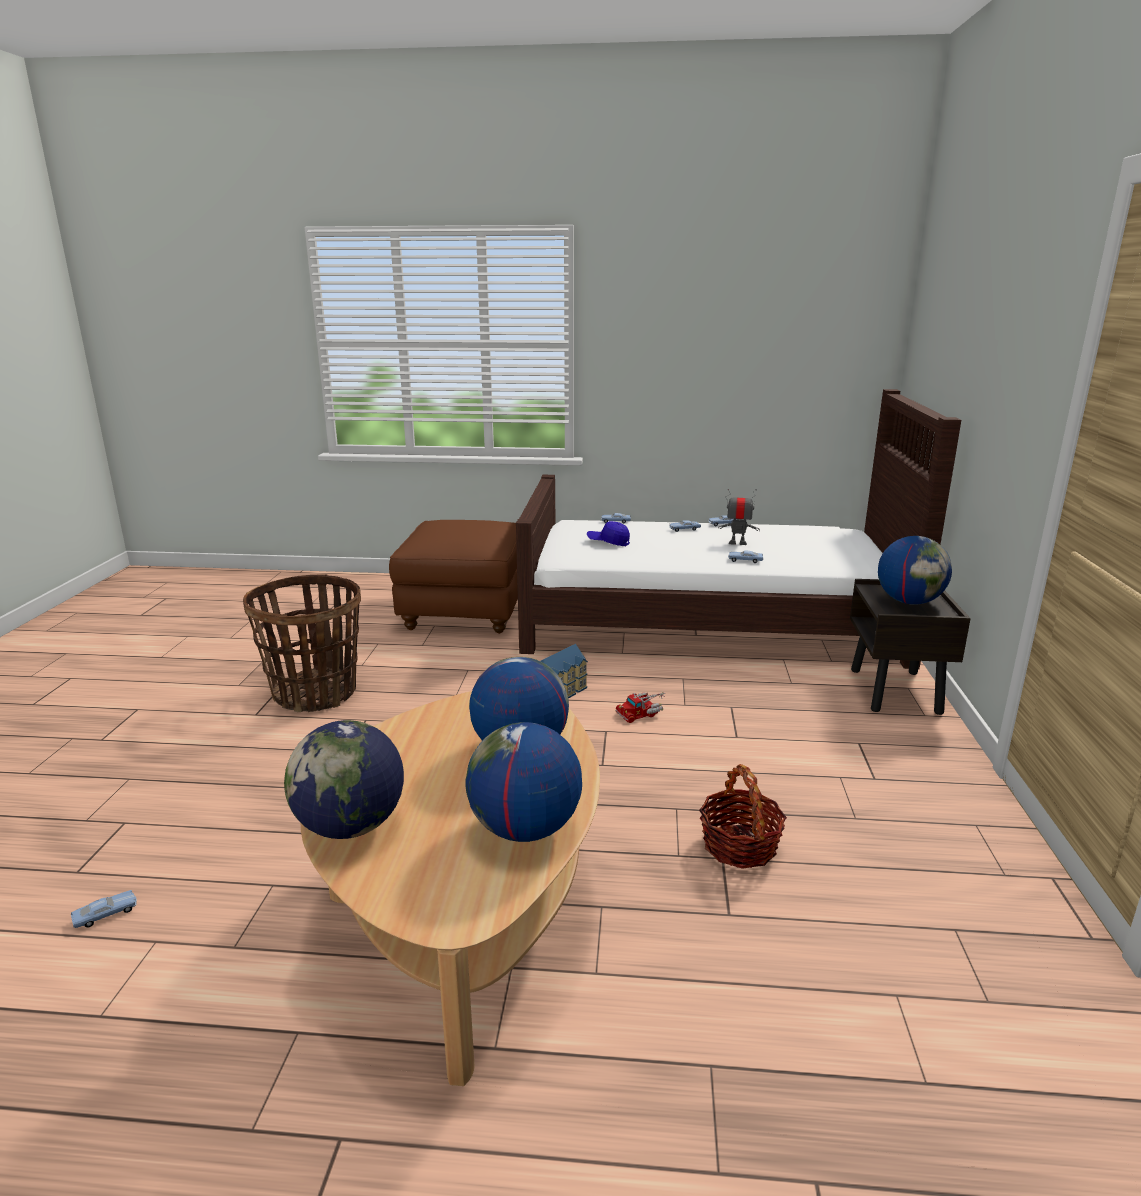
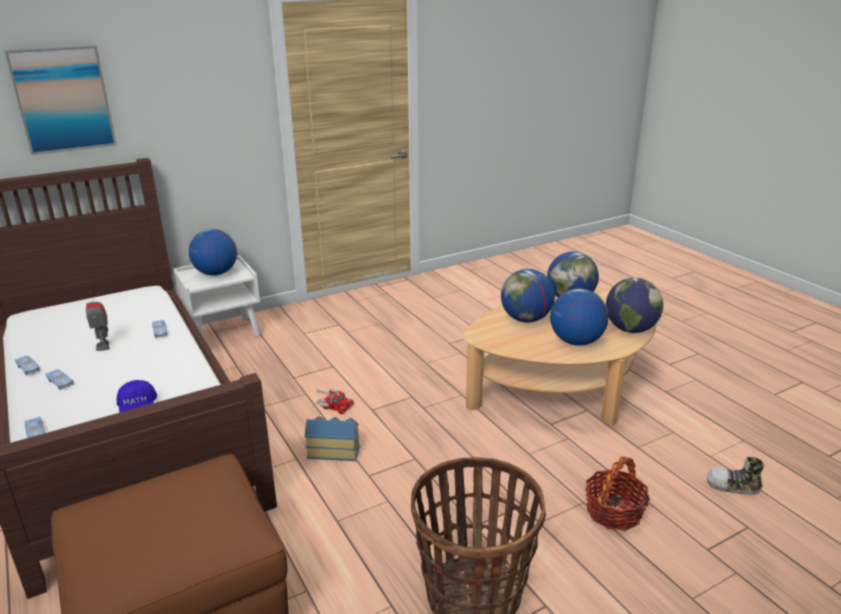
camera: 125 degrees left, 5 degrees up
(106, 914) = (733, 486): blue toy car -> shoe
(405, 756) = (576, 341): none -> globe
(740, 846) = (435, 341): basket -> basket (614, 512)
(895, 692) = (224, 334): brown nightstand -> white nightstand
(953, 325) = (63, 99): none -> picture

